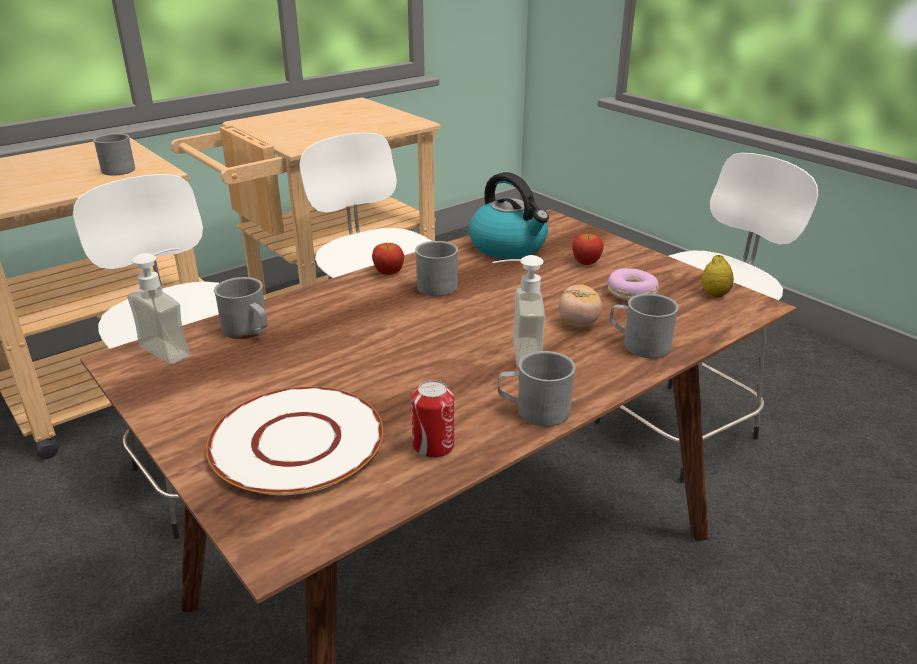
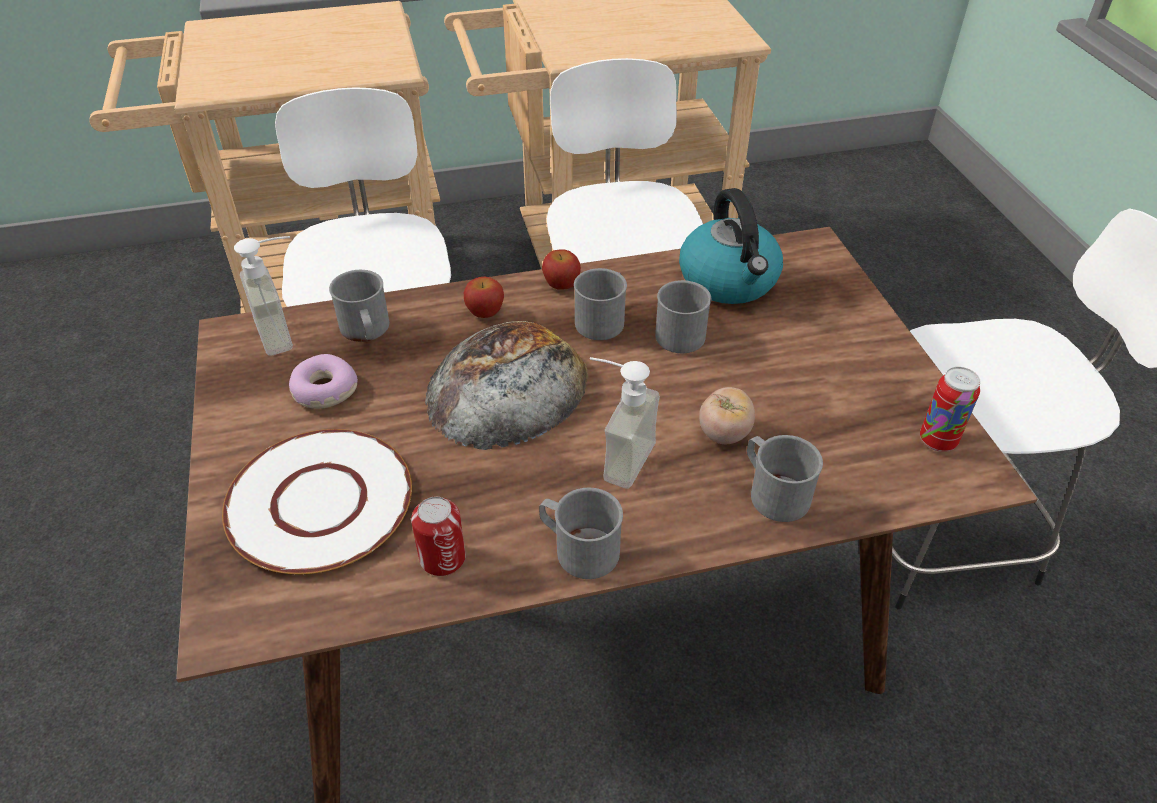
camera: 25 degrees right, 15 degrees up
(117, 169) = (356, 57): grey mug -> grey mug (678, 331)
(396, 335) = (507, 386): none -> bread
(586, 262) = (807, 335): apple -> apple (485, 312)
(631, 293) = (827, 405): donut -> donut (324, 391)
(714, 294) = (937, 441): lemon -> can

